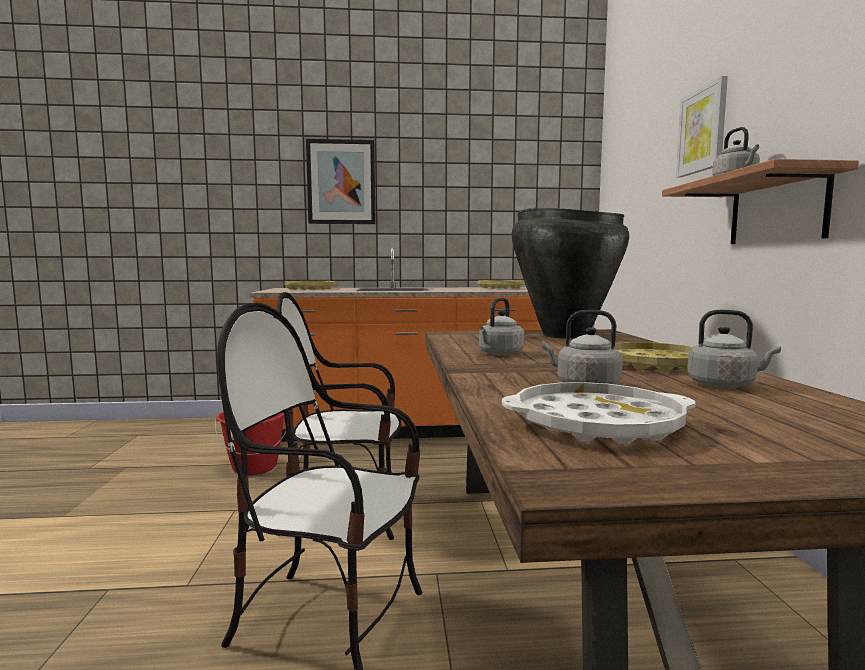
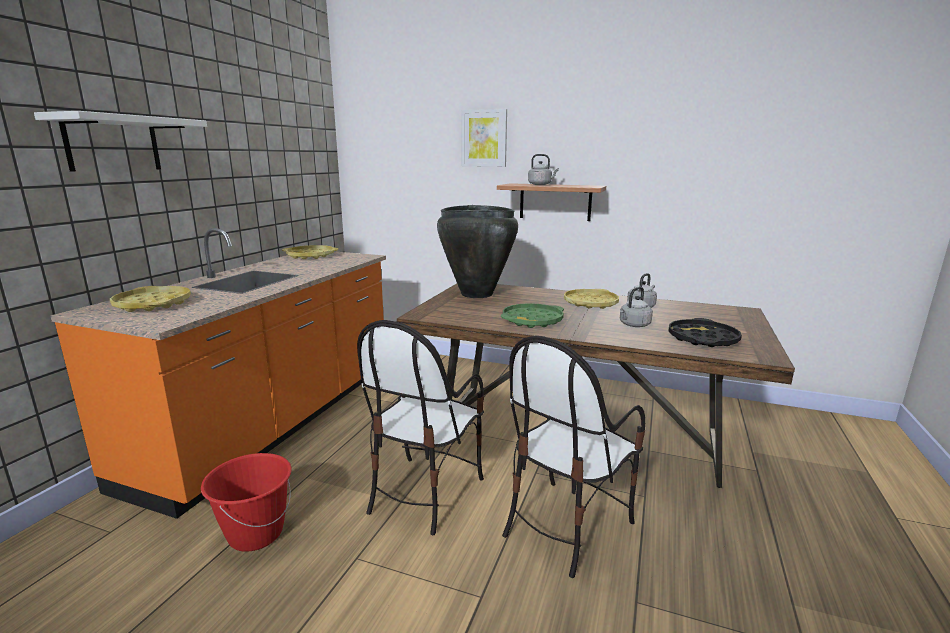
camera: 65 degrees left, 10 degrees up
(341, 182) = (113, 144): picture -> white shelf
(499, 354) = (532, 320): grey kettle -> green tray
(596, 424) = (702, 339): white tray -> black tray

